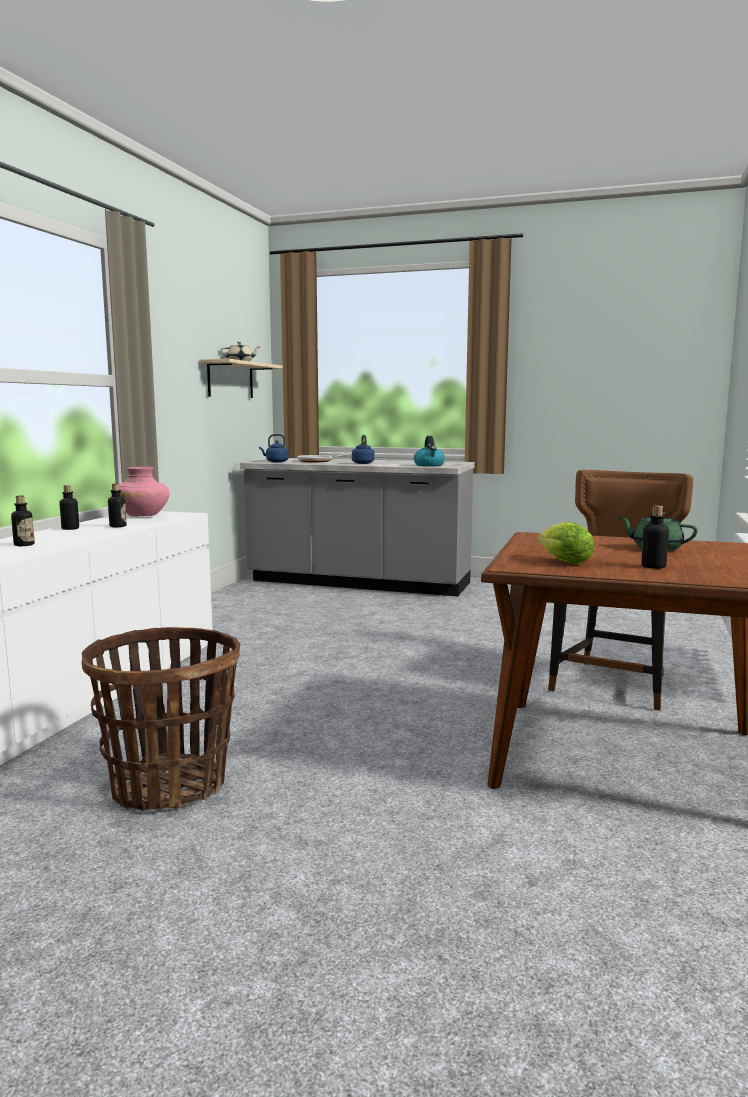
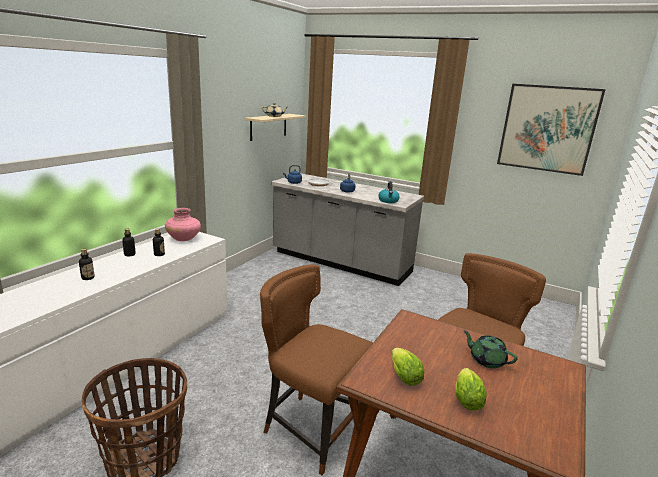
camera: 10 degrees right, 10 degrees up
(409, 729) = (311, 429): none -> brown chair
(631, 347) = (547, 129): none -> picture
(653, 566) = (466, 398): bottle -> lettuce

